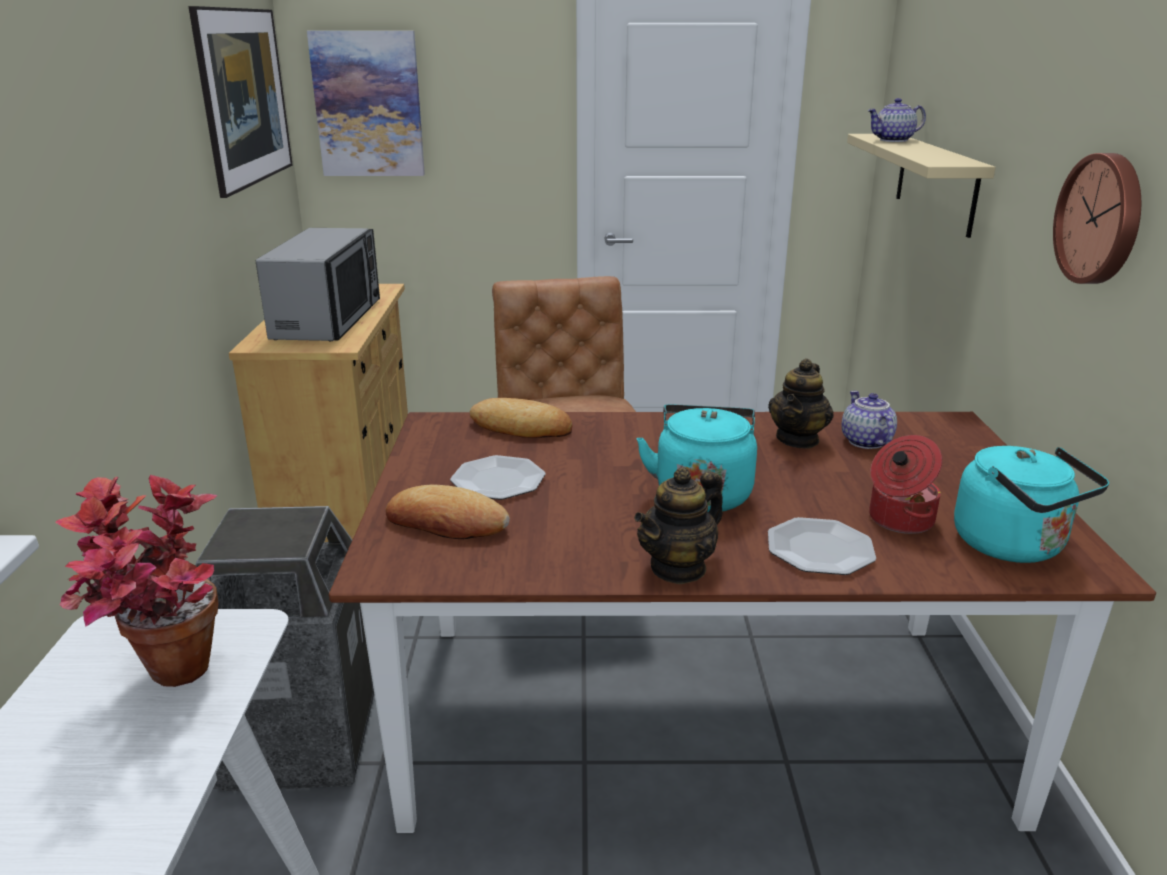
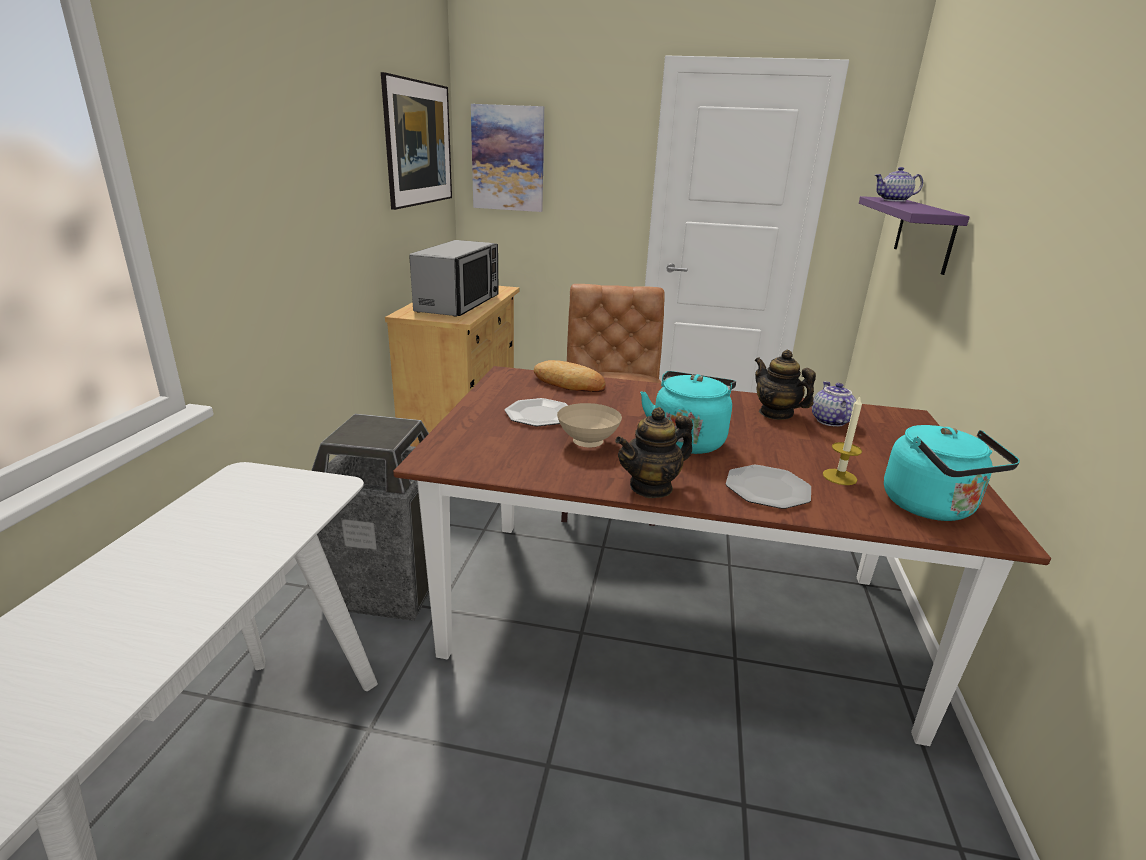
camera: 10 degrees right, 0 degrees up
(167, 685) = (267, 513): potted plant -> none
(446, 523) = (492, 437): bread -> none
(578, 514) = (588, 443): none -> beige bowl
(798, 439) = (776, 413): teapot -> teapot turned 105 degrees clockwise
(899, 520) = (839, 477): cooking pot -> candle
(936, 182) = (924, 233): beige shelf -> purple shelf
(1102, 219) = (1047, 250): wall clock -> none

